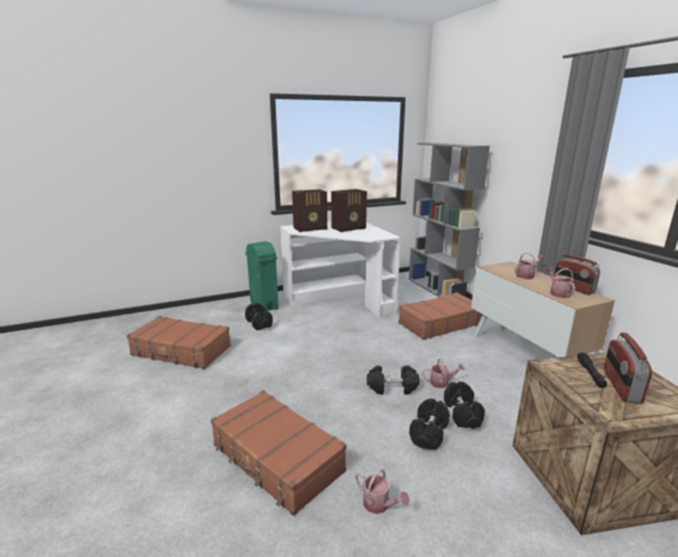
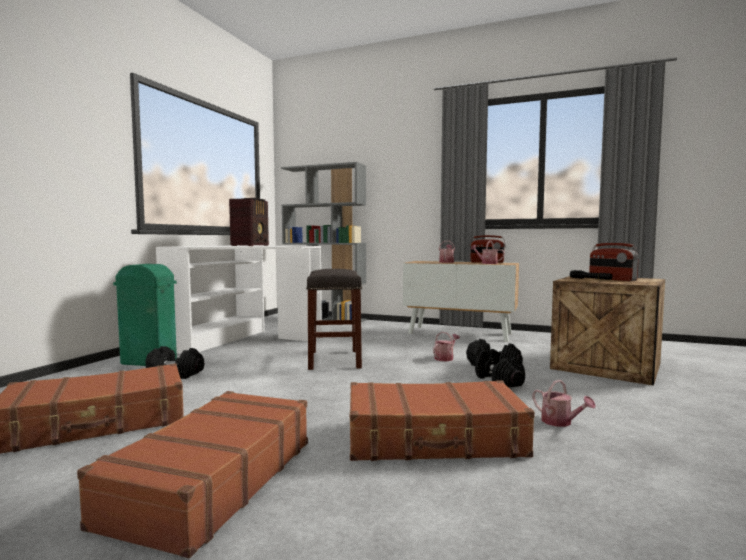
camera: 45 degrees left, 15 degrees down
(311, 229) = (207, 246): radio -> none
(358, 347) = (335, 360): none -> grey stool
(379, 504) = (560, 422): watering can -> watering can turned 60 degrees clockwise
(392, 388) = (419, 371): black dumbbell -> none
(440, 323) = (370, 333): brown suitcase -> brown suitcase (212, 481)

